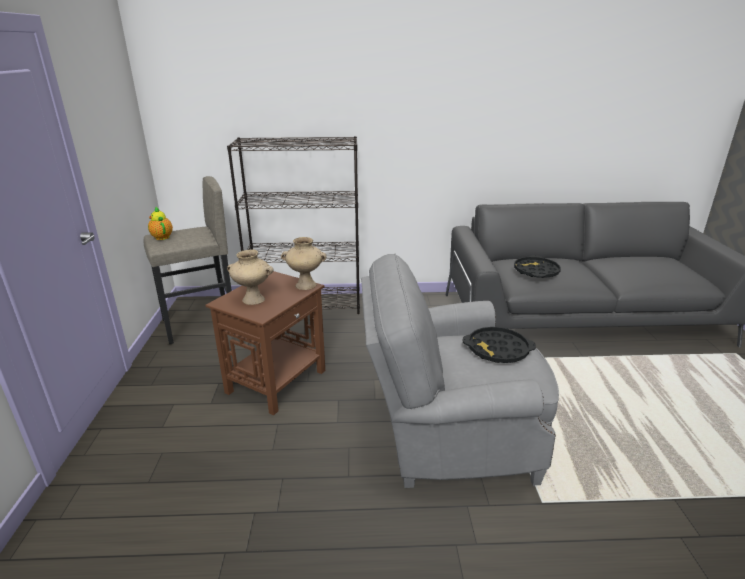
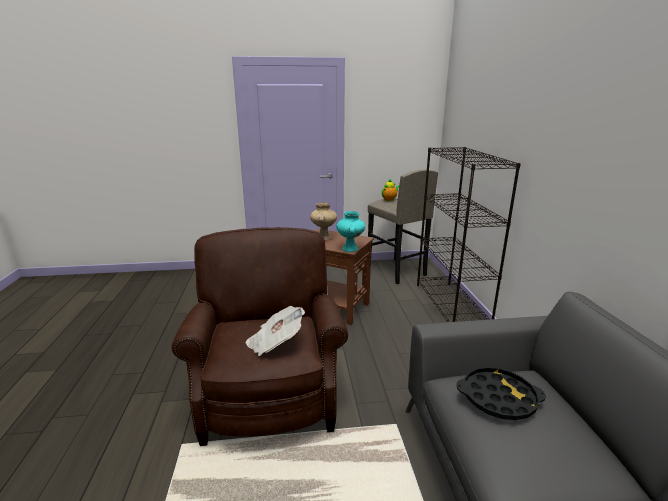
camera: 85 degrees right, 5 degrees down
(306, 285) = (350, 249): beige vase -> turquoise vase
(448, 436) = (269, 391): grey armchair -> brown armchair
(497, 350) = (275, 343): black tray -> newspaper

